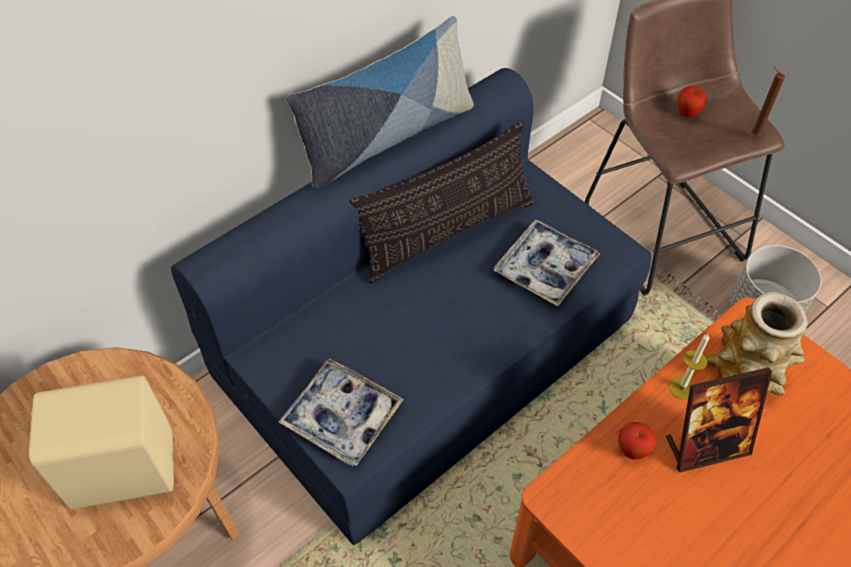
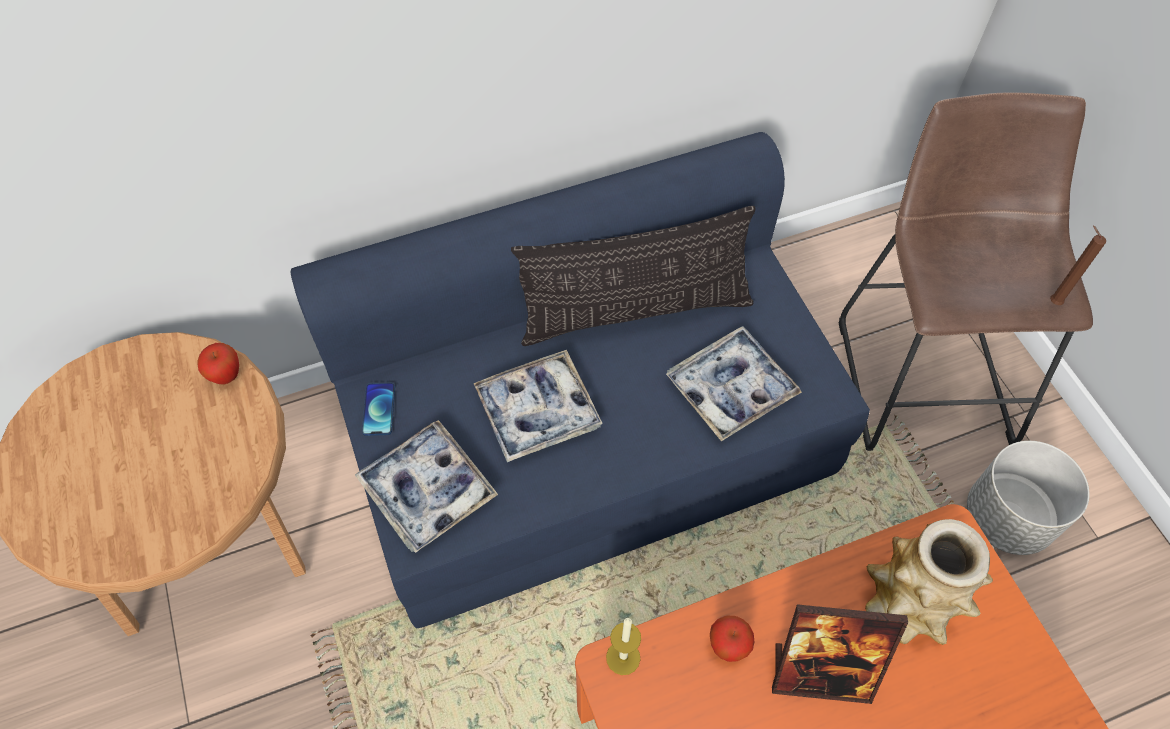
camera: 20 degrees right, 5 degrees up
(121, 467) = (165, 474): beige speaker -> none
(273, 367) = (379, 409): none -> phone
(387, 138) = (583, 184): pillow -> none
(404, 329) = (537, 411): none -> tray
(682, 388) = (823, 591): candle -> candle (623, 657)
(687, 114) = (980, 249): apple -> apple (226, 376)

